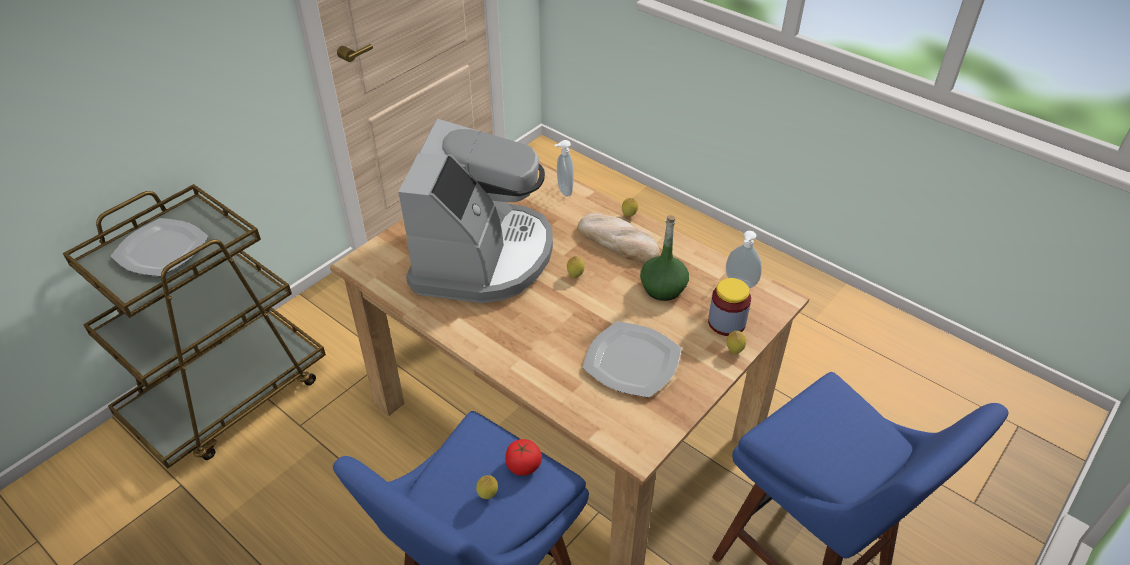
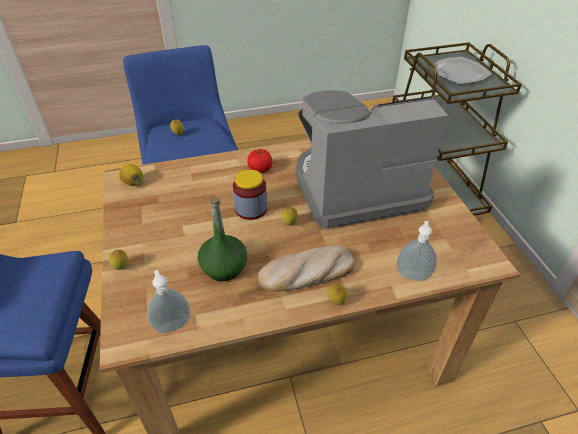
camera: 125 degrees right, 0 degrees up
(482, 256) = (356, 188): coffee machine -> coffee machine turned 120 degrees clockwise
(523, 466) = (178, 151): tomato -> tomato (260, 169)
(631, 362) = (180, 209): plate -> none
(634, 432) = (133, 183): none -> lemon
(726, 323) = (148, 283): jar -> jar (251, 209)

